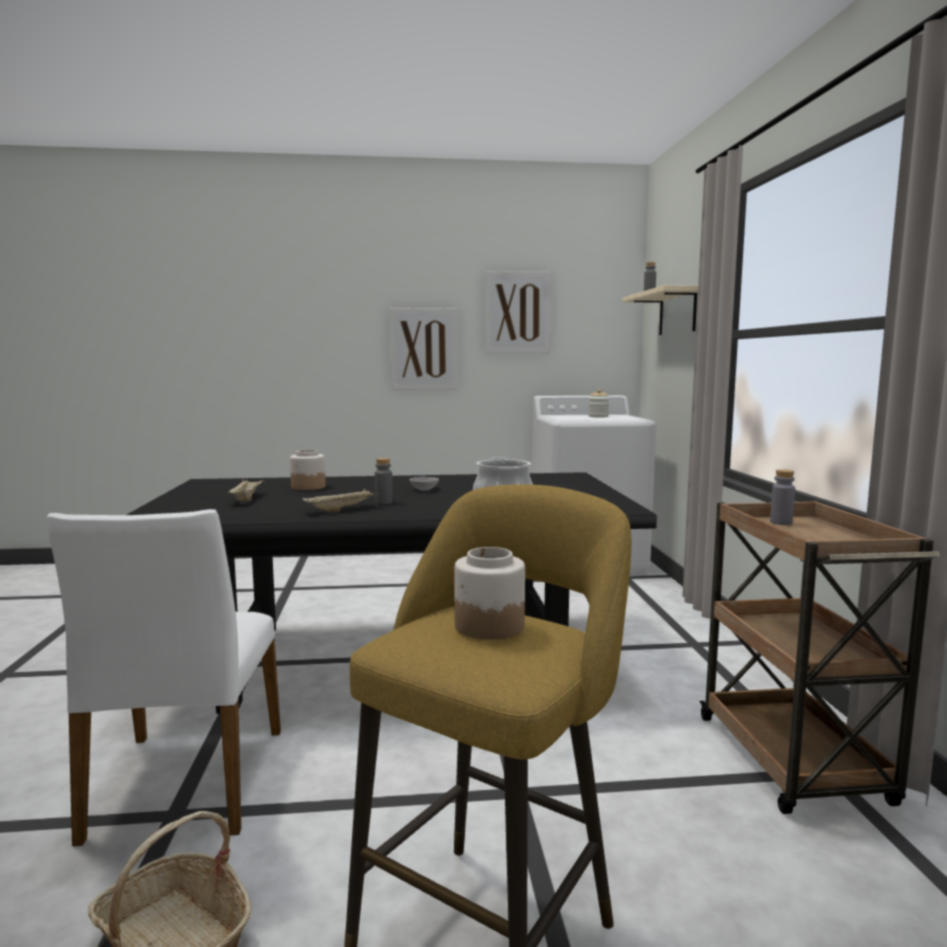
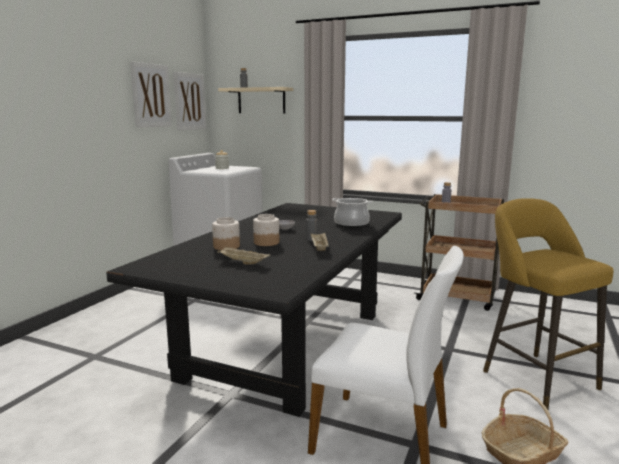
camera: 60 degrees left, 5 degrees up
(423, 349) = (96, 126): picture -> picture (189, 101)
(489, 626) = (548, 255): jar -> jar (266, 242)

